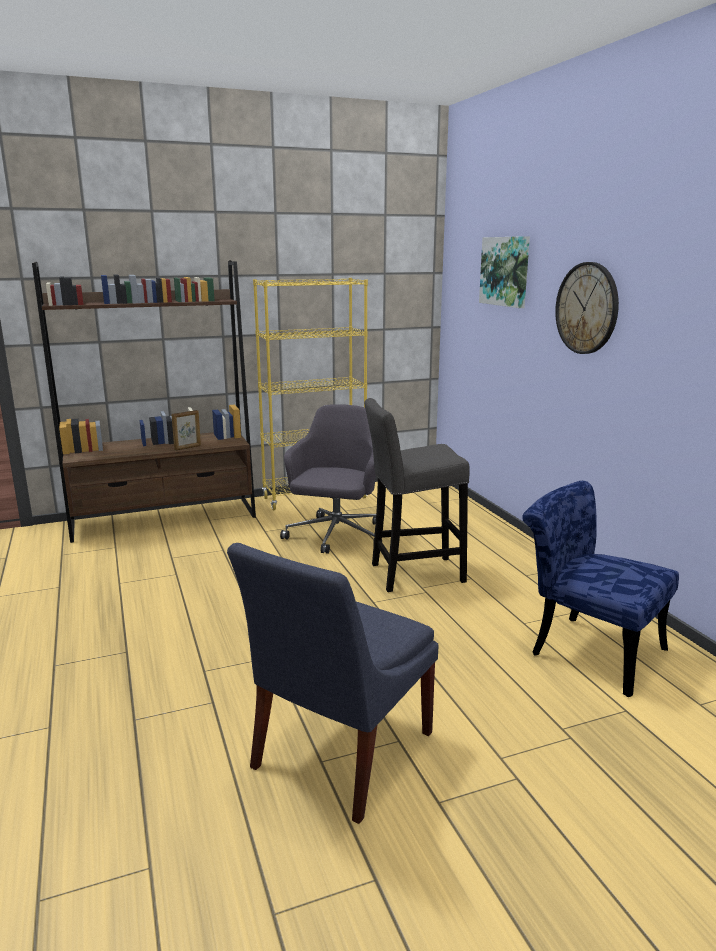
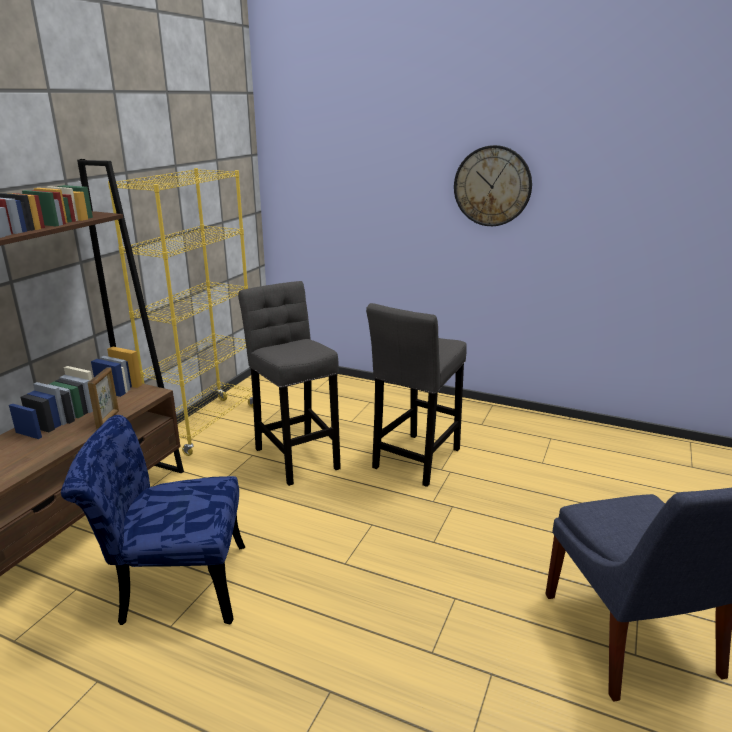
camera: 45 degrees left, 5 degrees up
(335, 536) = (296, 455): grey office chair -> grey stool
(505, 271) = (370, 153): picture -> none
(587, 648) = (598, 462): blue chair -> blue chair (172, 585)

